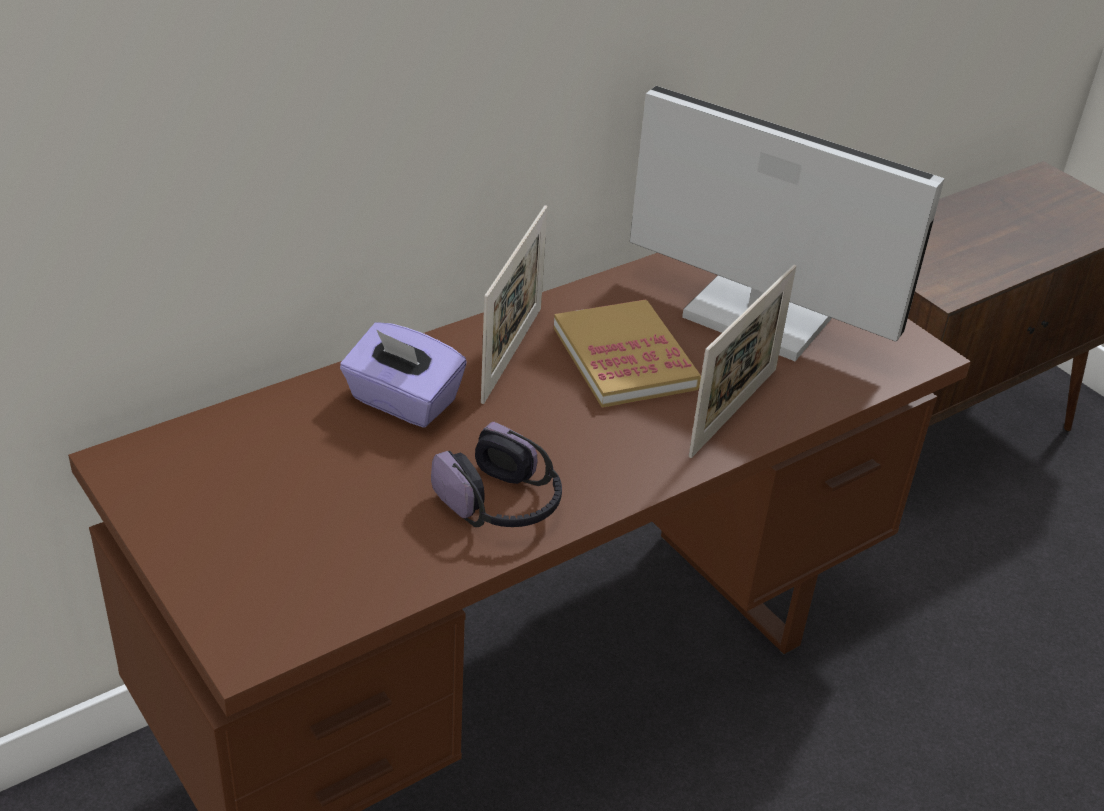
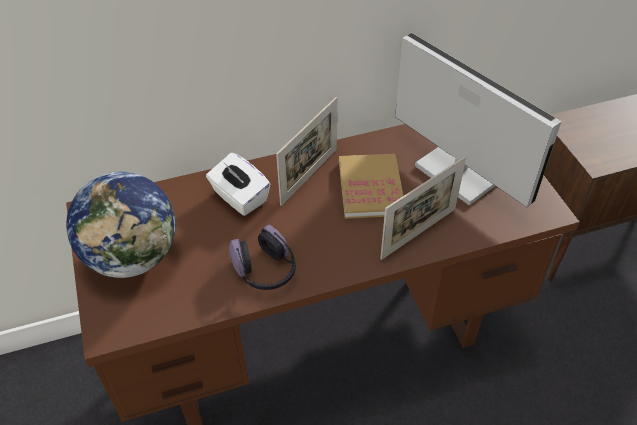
camera: 20 degrees right, 10 degrees up
(245, 520) = (133, 256): none -> globe
(402, 402) = (239, 197): purple tissue box -> white tissue box

